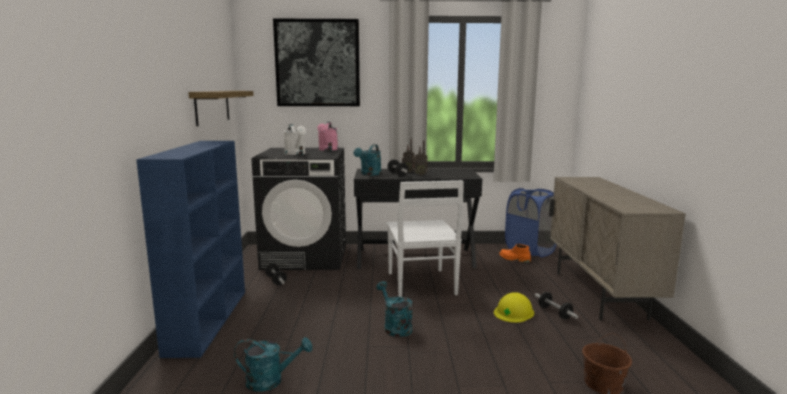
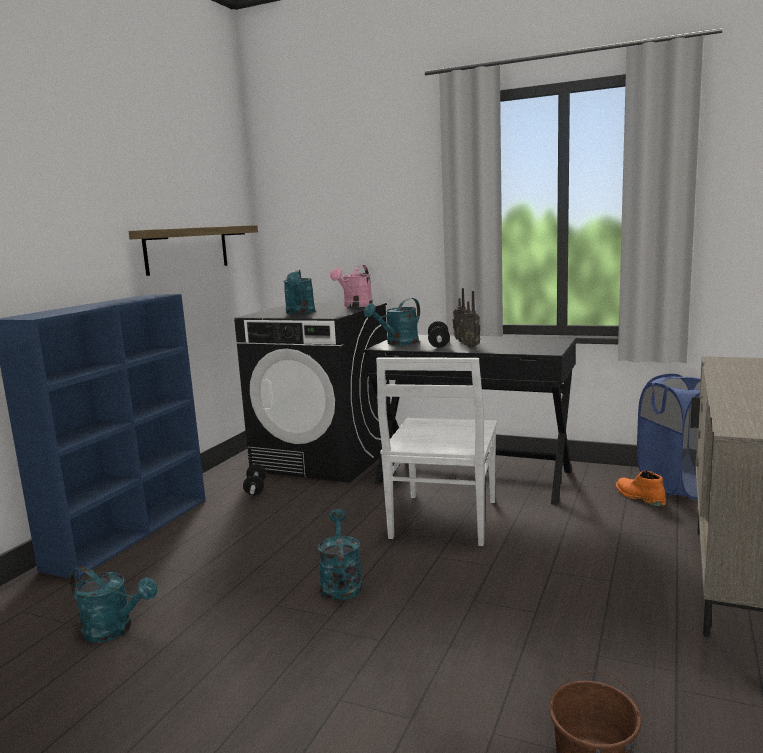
camera: 25 degrees right, 0 degrees up
(296, 154) = (300, 312): white watering can -> turquoise watering can
(317, 63) = (348, 180): picture -> none
(514, 312) = (550, 591): yellow hard hat -> none
(554, 313) = (625, 606): dumbbell -> none

